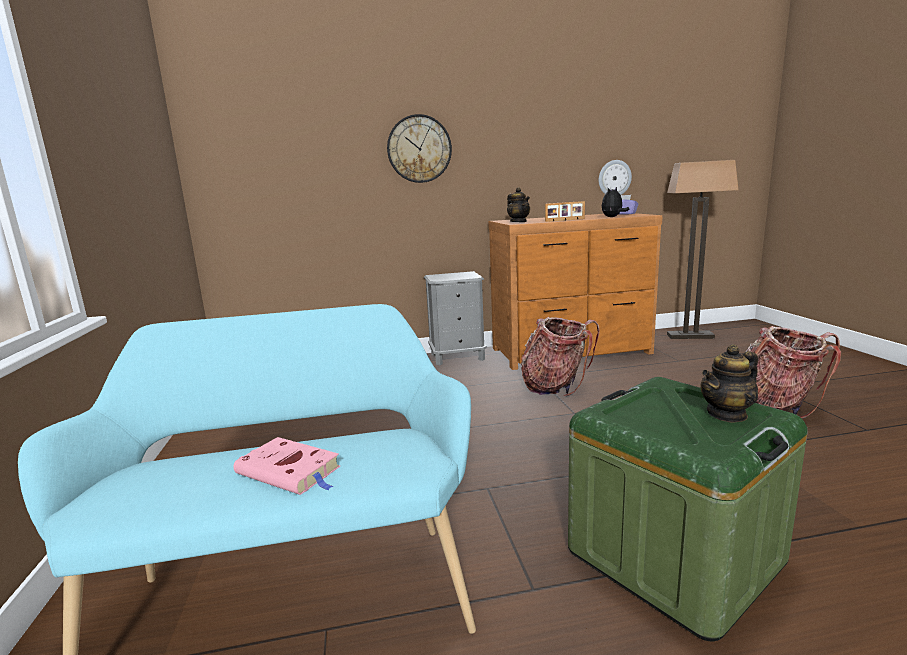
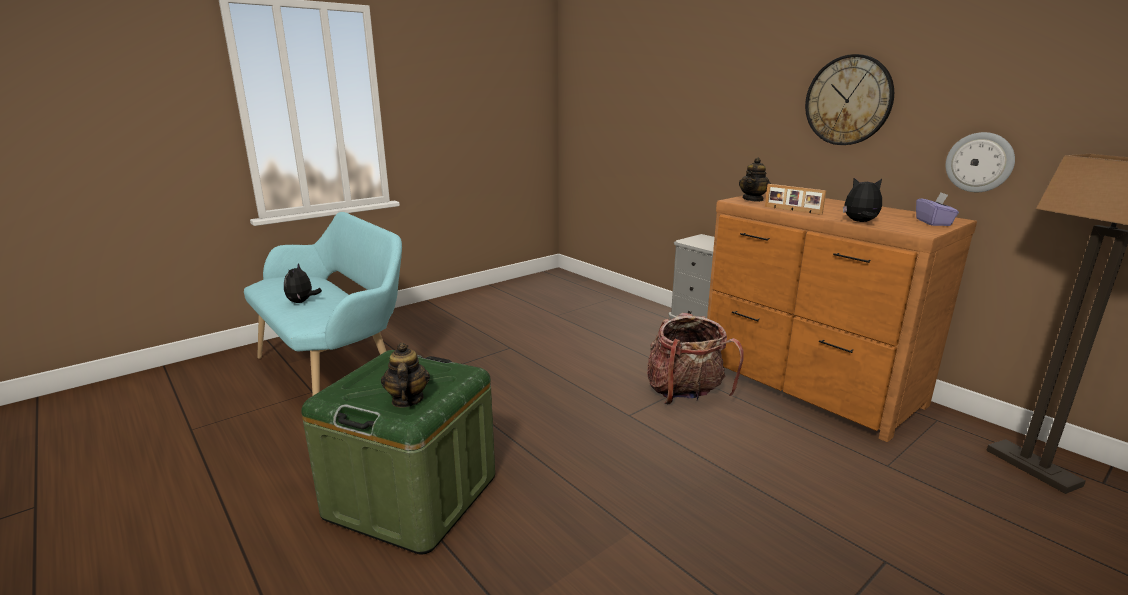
camera: 60 degrees right, 5 degrees up
(291, 471) = (302, 302): pink book -> plush toy
(419, 149) = (717, 96): wall clock -> wall clock (848, 100)
(727, 414) = (407, 400): teapot -> teapot turned 45 degrees clockwise
(776, 407) = (798, 562): backpack -> none

